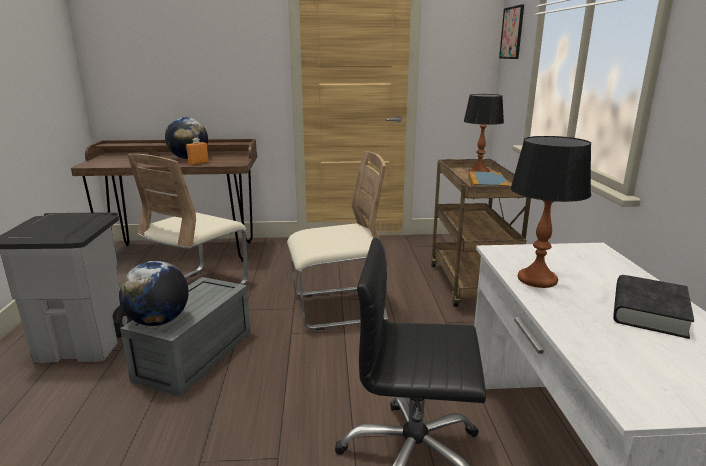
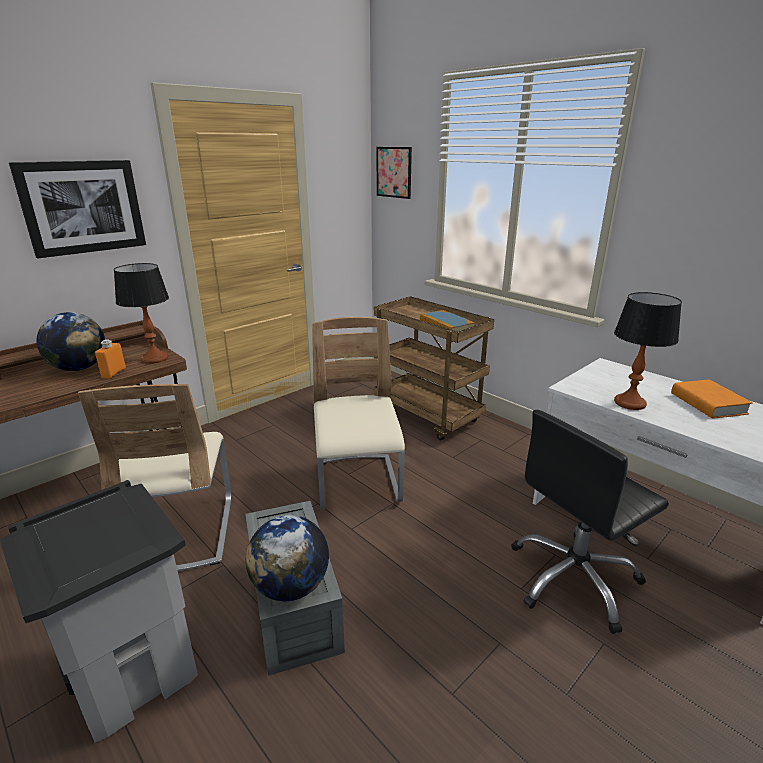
camera: 40 degrees left, 5 degrees up
(226, 49) = (83, 207): none -> picture
(338, 308) = (357, 484): beige chair -> beige chair turned 45 degrees counterclockwise
(479, 171) = (414, 311): table lamp -> table lamp (155, 358)
(648, 312) = (708, 404): black book -> orange book

